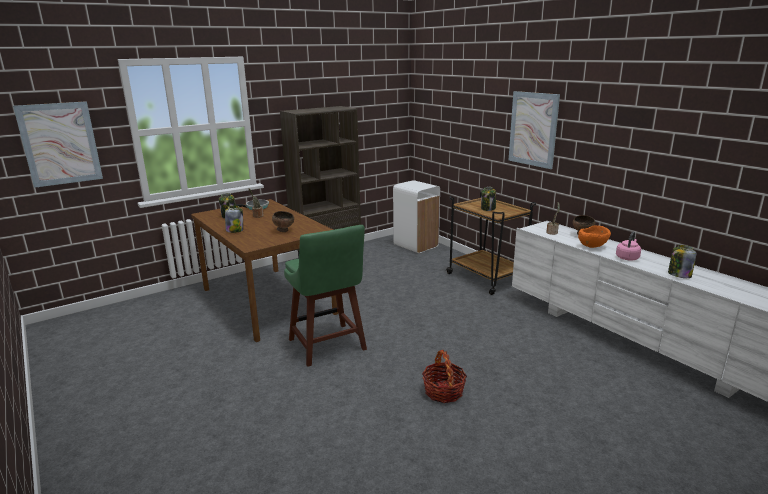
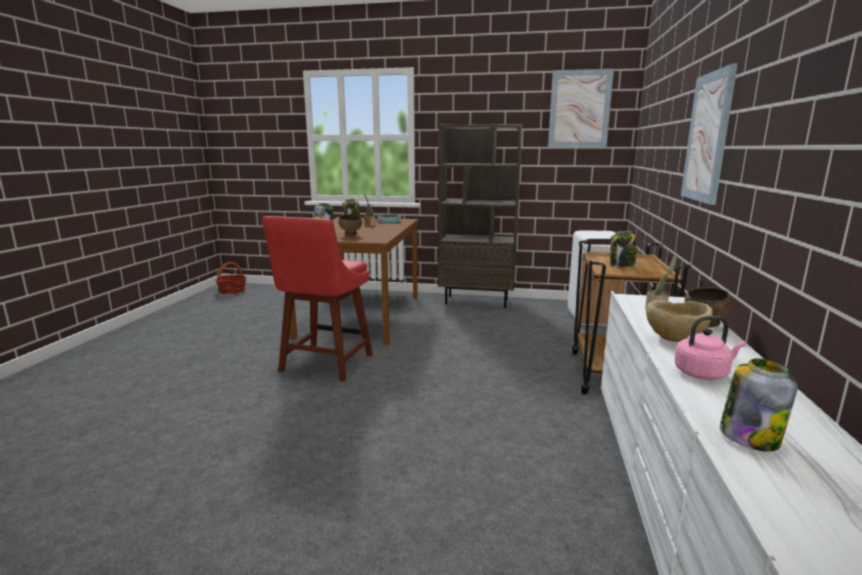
camera: 45 degrees right, 5 degrees down
(60, 144) = (256, 141): picture -> picture (579, 109)
(328, 346) = (324, 364): green chair -> red chair
(443, 391) = (315, 453): basket -> basket (232, 291)
(592, 247) = (674, 341): orange bowl -> beige bowl

